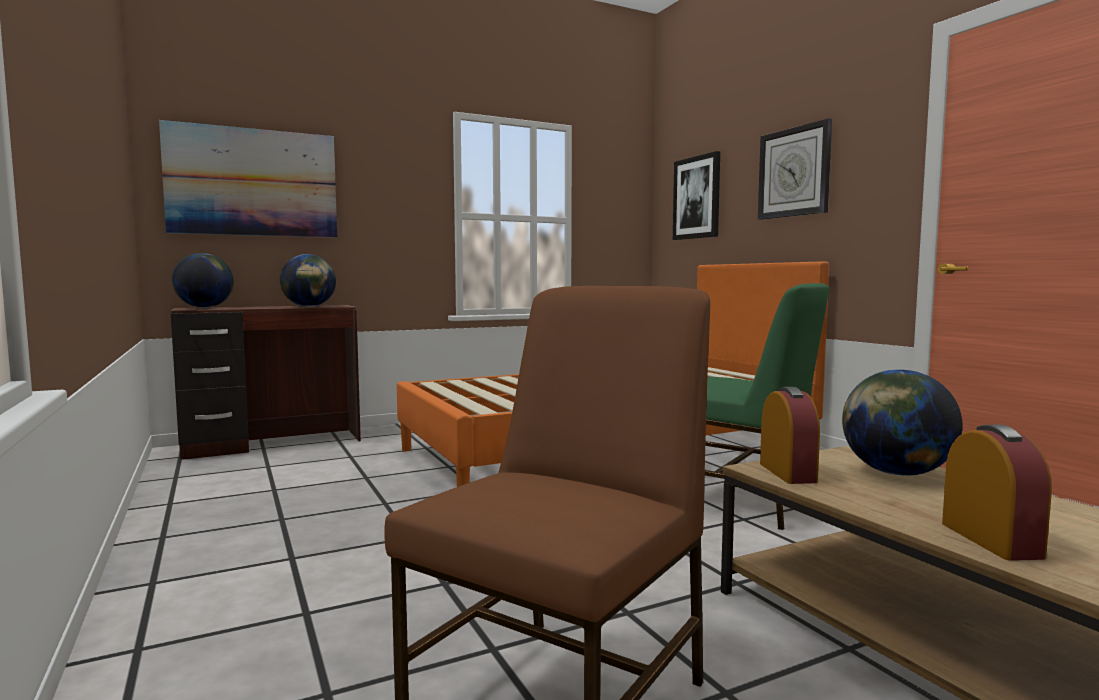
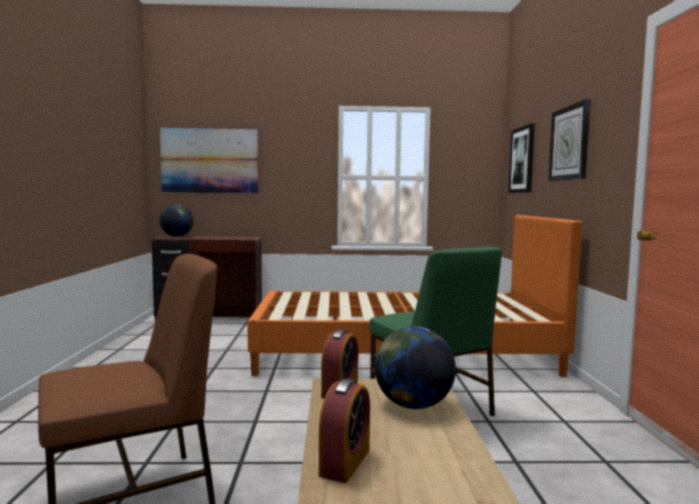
camera: 25 degrees right, 0 degrees up
(309, 306) = (231, 238): globe -> none

